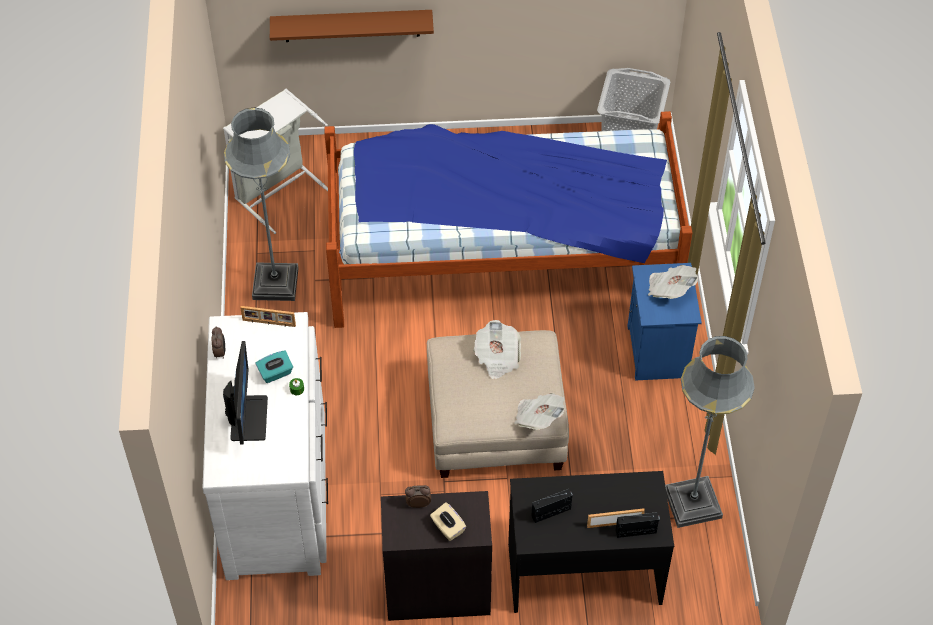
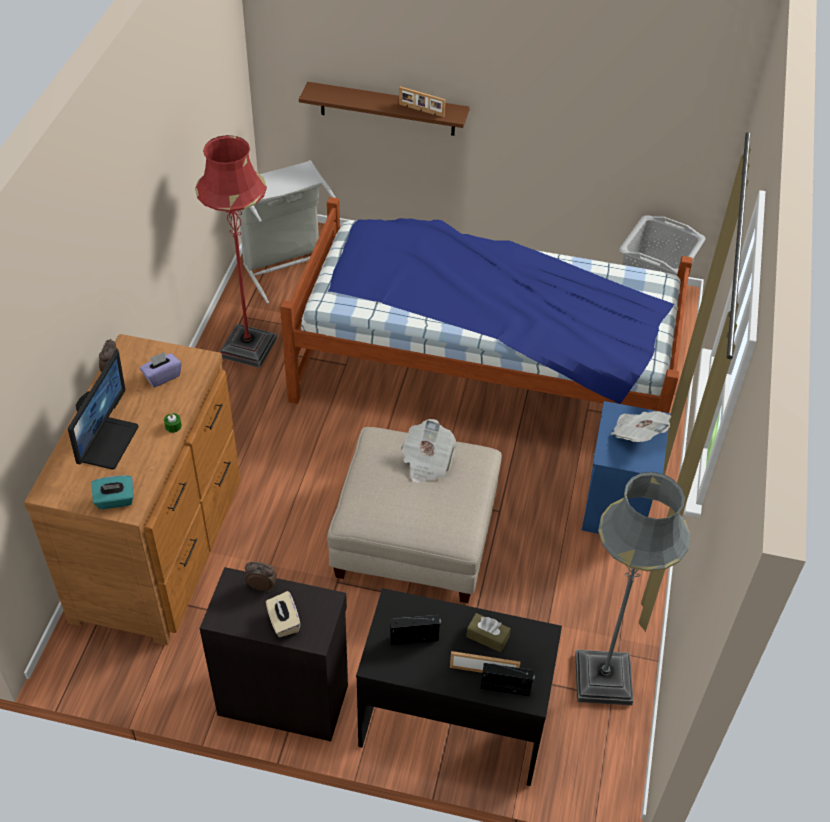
camera: 15 degrees right, 5 degrees down
(266, 347) = (162, 376): none -> purple tissue box
(269, 323) = (176, 354): picture frame -> picture frame (421, 110)
(275, 283) = (248, 347): grey floor lamp -> red floor lamp
(275, 373) = (159, 405): turquoise tissue box -> turquoise tissue box (115, 500)
(278, 492) = (161, 547): white dresser -> brown dresser
(538, 418) = (448, 535): newspaper -> none
(608, 495) = (487, 637): none -> brown tissue box

